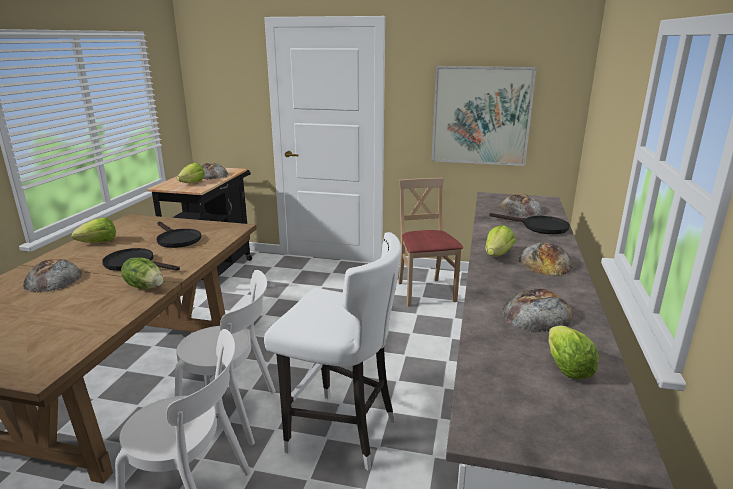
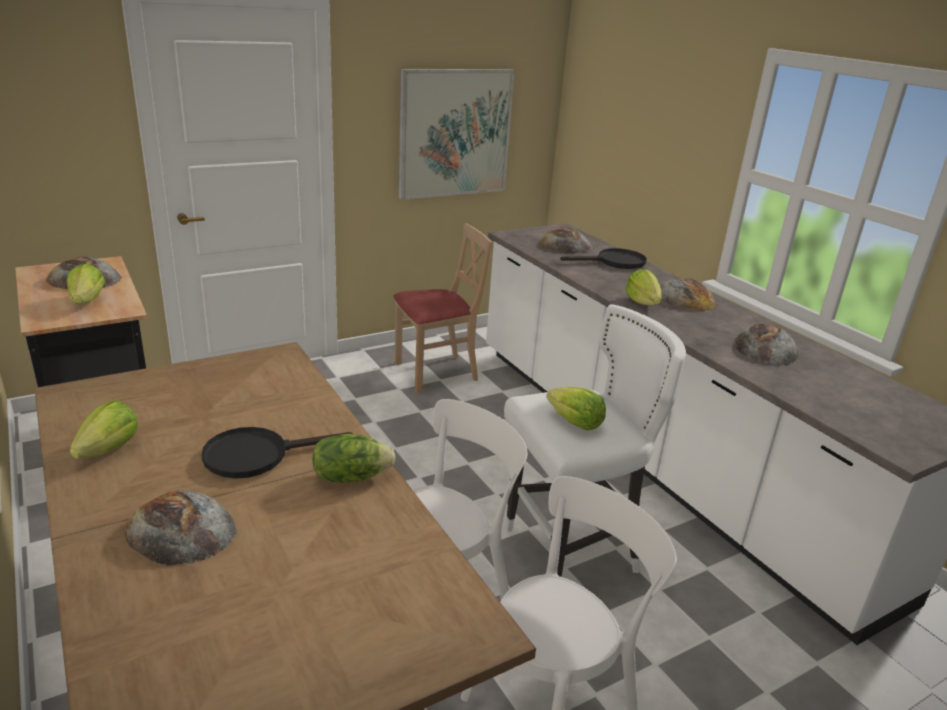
camera: 45 degrees left, 5 degrees up
(176, 239) = (233, 399): black frying pan -> none
(425, 292) = (436, 372): beige chair -> beige chair turned 120 degrees clockwise
(566, 367) = (851, 383): lettuce -> lettuce (574, 423)

